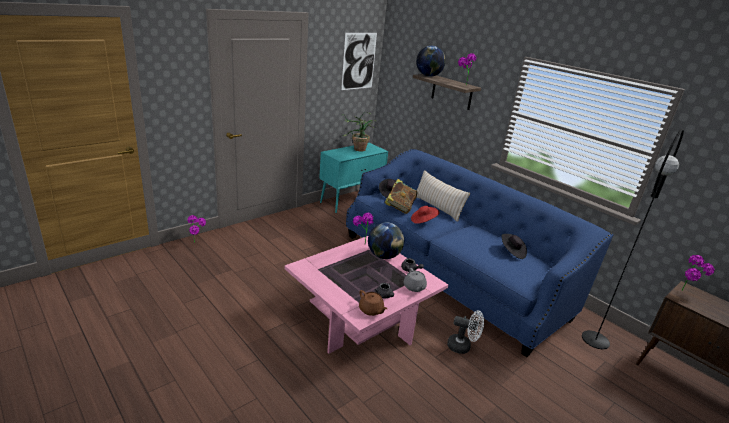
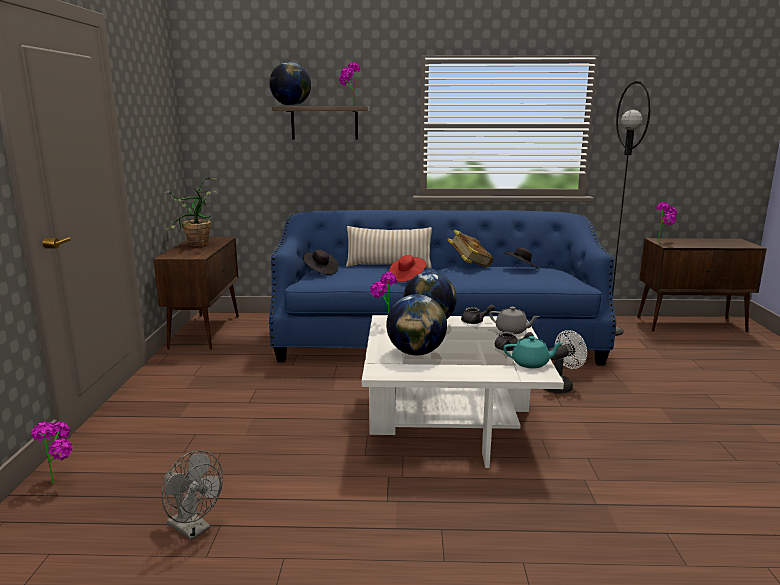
camera: 45 degrees left, 10 degrees down
(196, 290) = (194, 529): none -> grey fan
(336, 268) = (416, 353): none -> globe
(351, 201) = (205, 331): turquoise cabinet -> brown cabinet
(359, 61) = (161, 106): picture -> none
(361, 320) = (452, 421): pink coffee table -> white coffee table
(371, 310) = (531, 363): brown teapot -> turquoise teapot
(399, 207) = (359, 277): book -> book (469, 265)

